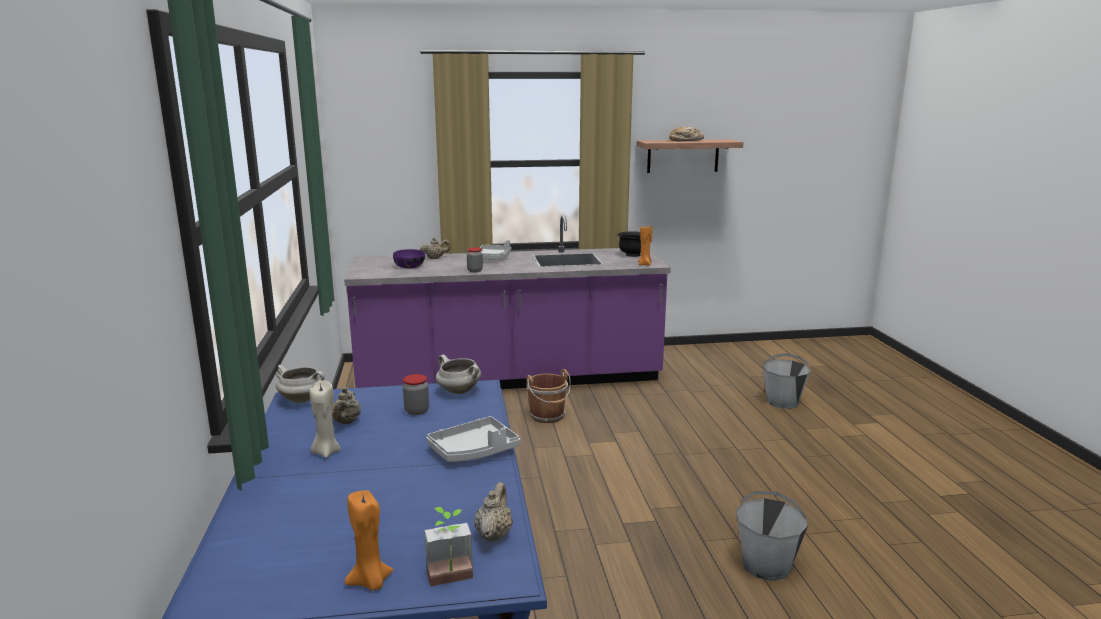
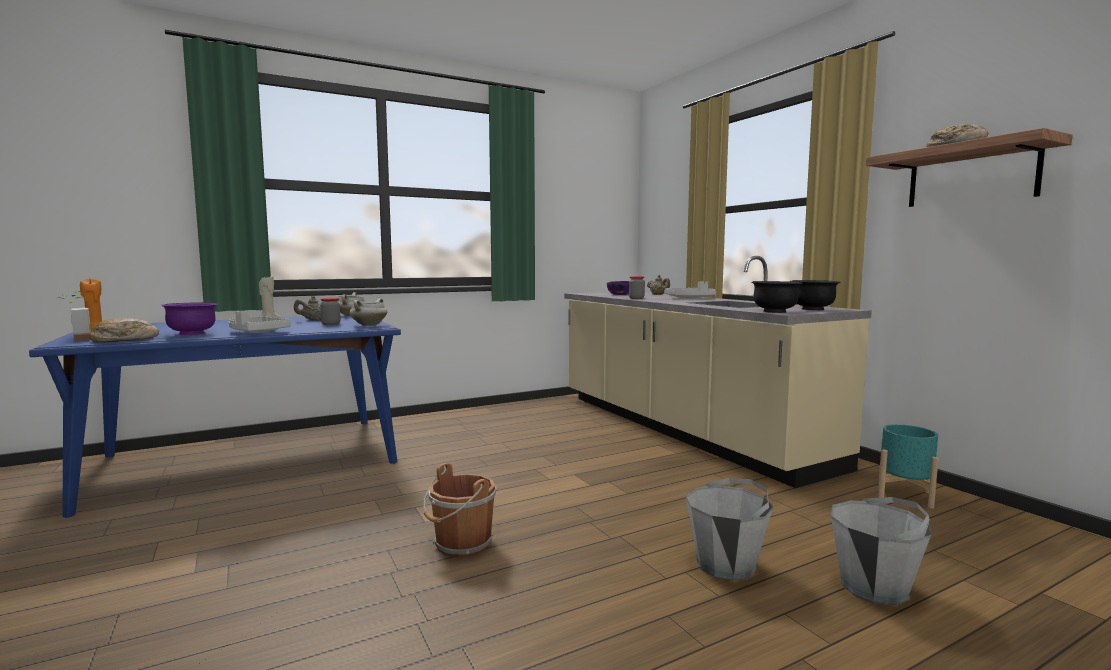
camera: 70 degrees right, 10 degrees down
(454, 493) = (192, 334): none -> purple bowl
(494, 534) = (124, 340): beige teapot -> bread
(510, 378) = (682, 428): purple counter -> beige counter
(548, 416) = (615, 452): brown bucket -> brown bucket (461, 544)
(645, 264) = (775, 312): orange candle -> black bowl
(682, 358) = (904, 495): none -> turquoise planter
(766, 565) = (337, 593): grey bucket -> grey bucket (726, 564)

